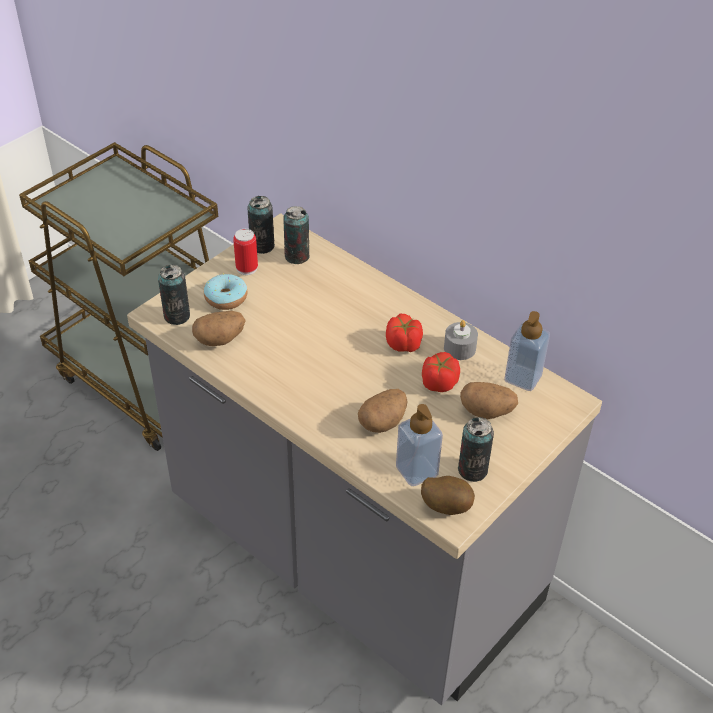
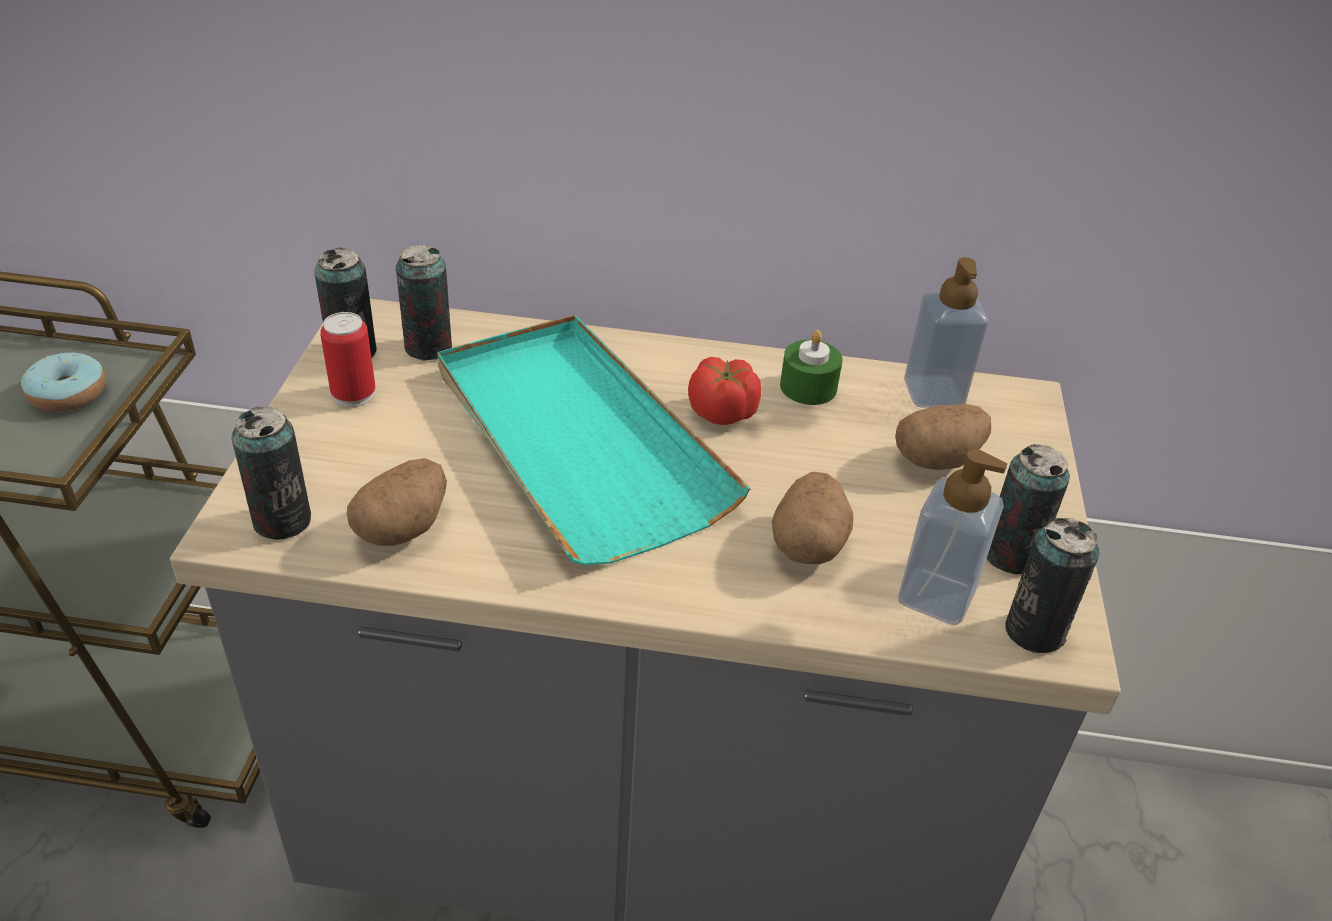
camera: 35 degrees left, 5 degrees down
(226, 298) = (355, 455): donut -> donut (68, 394)
(324, 330) = (577, 441): none -> turquoise tray
(439, 383) = (830, 448): tomato -> none
(446, 506) = (1034, 631): potato -> can
(459, 348) = (808, 387): grey candle -> green candle

